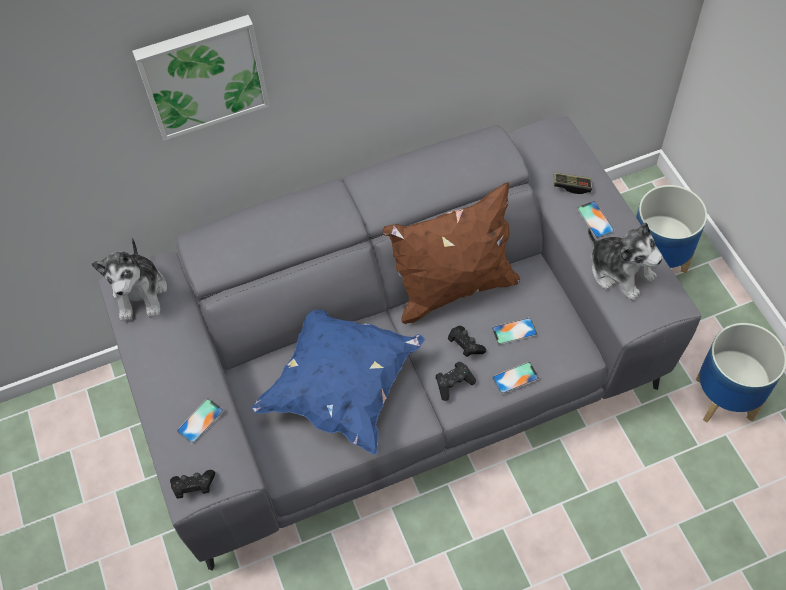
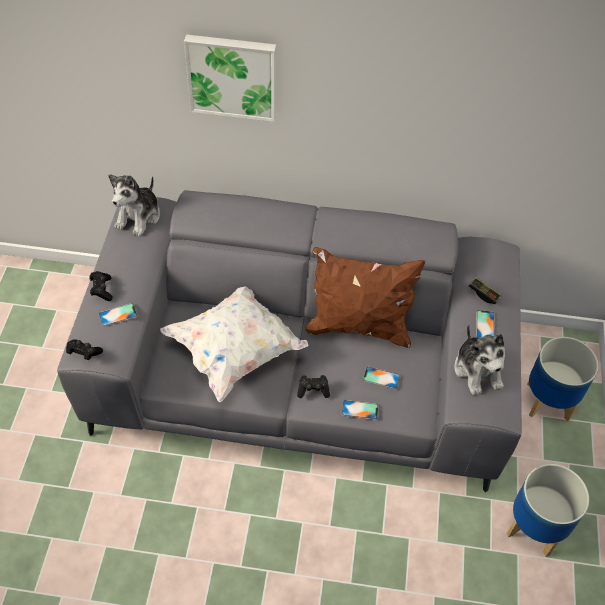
camera: 25 degrees right, 5 degrees down
(342, 387) = (235, 351): blue pillow -> white pillow
(465, 345) = (339, 369): black game controller -> black game controller (102, 290)

